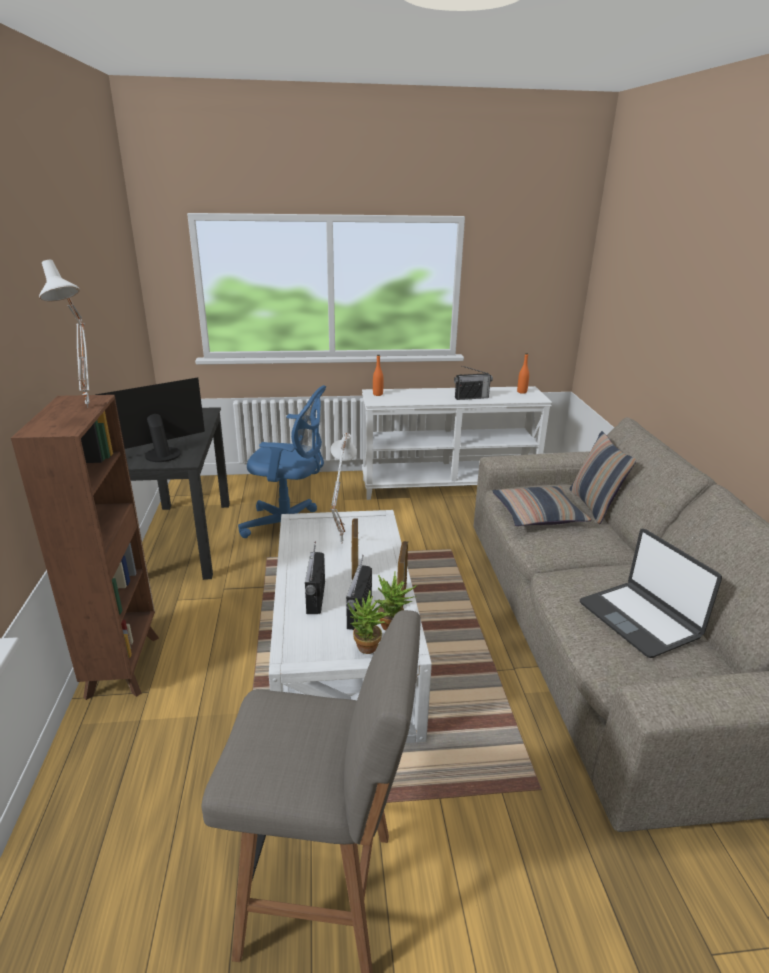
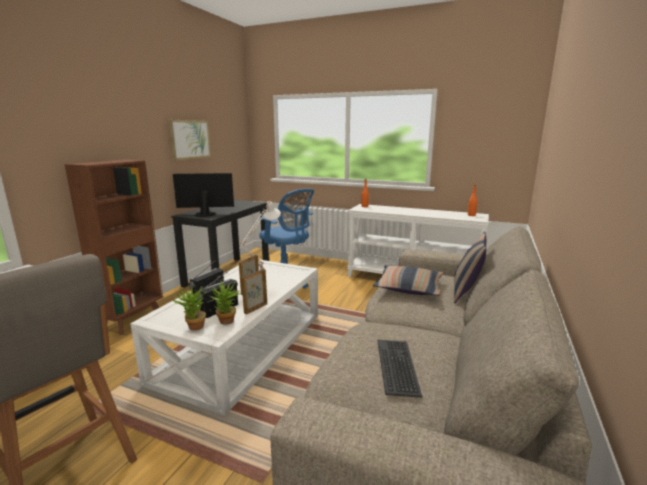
camera: 30 degrees right, 10 degrees down
(91, 406) = (122, 161): white table lamp -> none
(96, 322) = (189, 139): none -> picture
(471, 397) = (426, 214): radio -> none
(640, 619) = (398, 366): laptop -> keyboard

